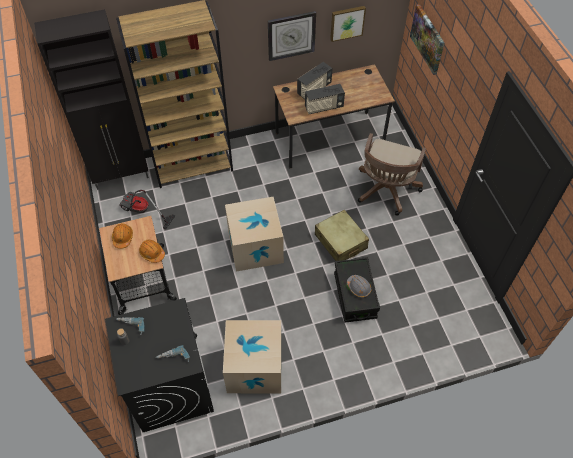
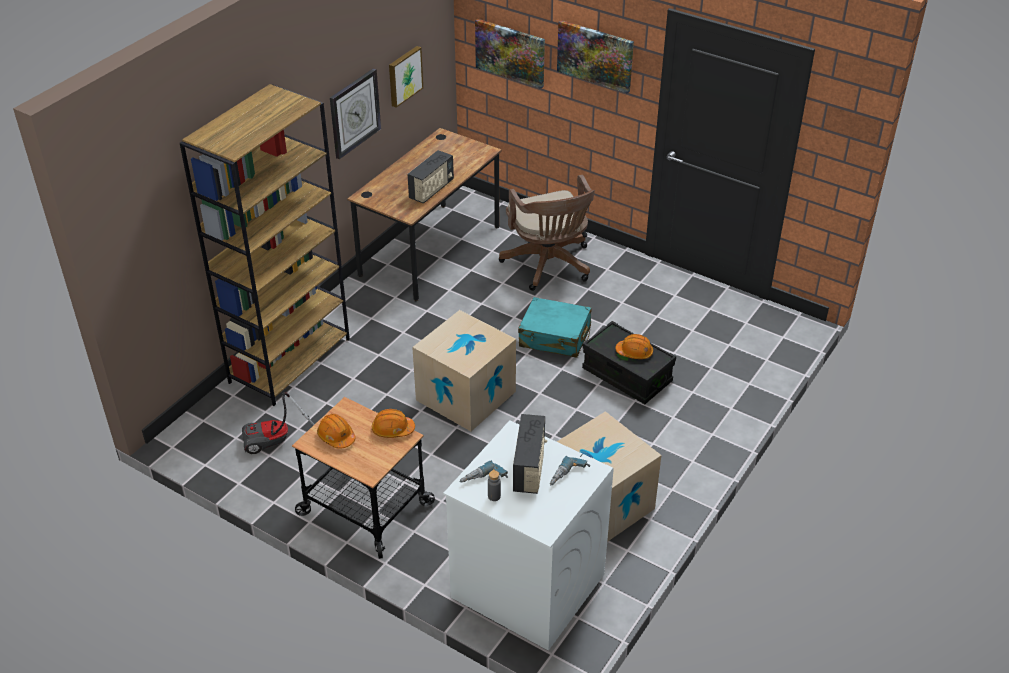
camera: 40 degrees left, 15 degrees down
(122, 175) = (204, 421): black cabinet -> none
(170, 386) = (527, 585): black washing machine -> white washing machine
(314, 89) = (400, 179): radio -> radio (529, 468)
(340, 242) = (555, 337): beige suitcase -> turquoise suitcase
(358, 287) = (634, 352): grey hard hat -> orange hard hat
(464, 74) = (595, 55): none -> picture

